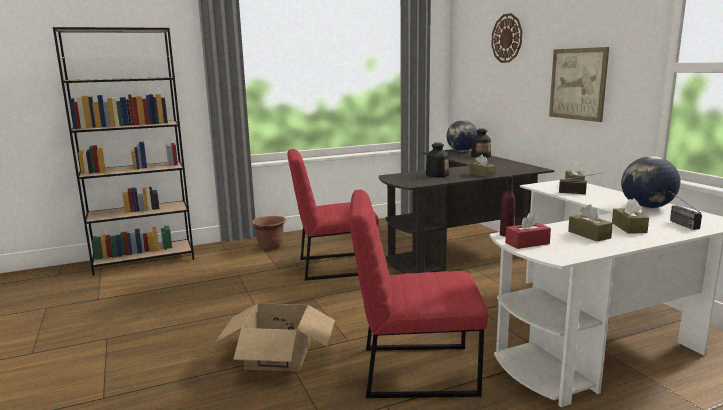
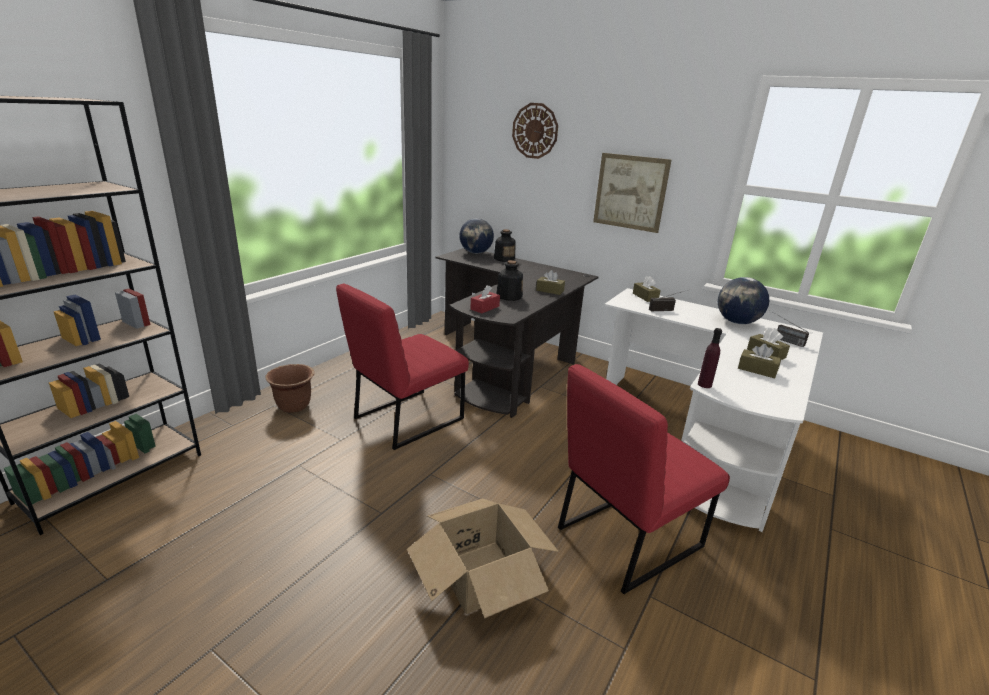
camera: 35 degrees left, 10 degrees up
(527, 243) = (737, 394): red tissue box -> red tissue box (485, 308)

